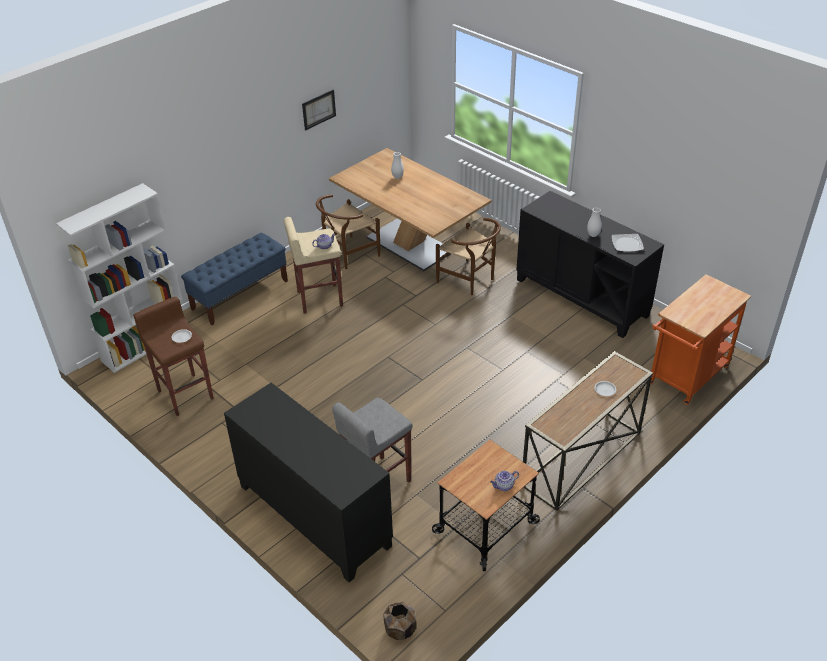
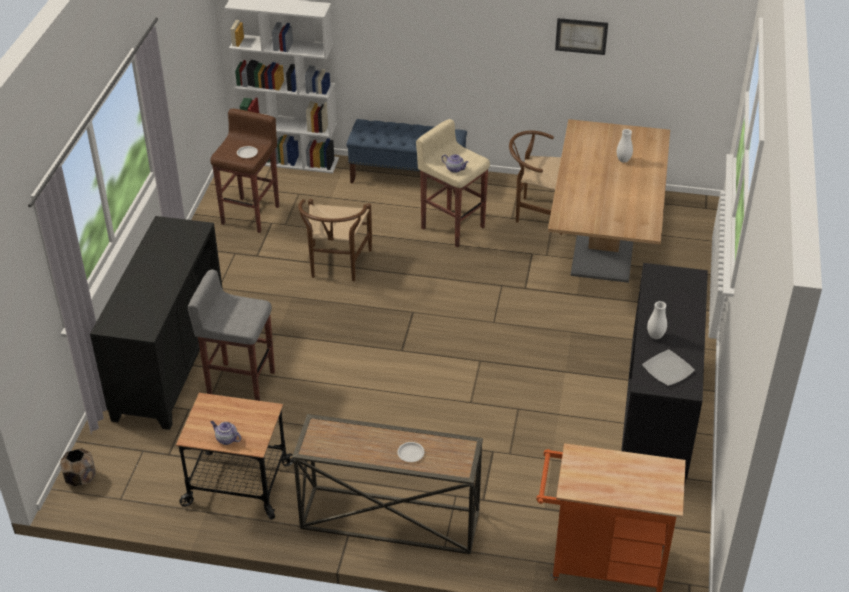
camera: 55 degrees right, 0 degrees up
(470, 281) = (591, 316): brown chair -> brown chair (336, 266)

